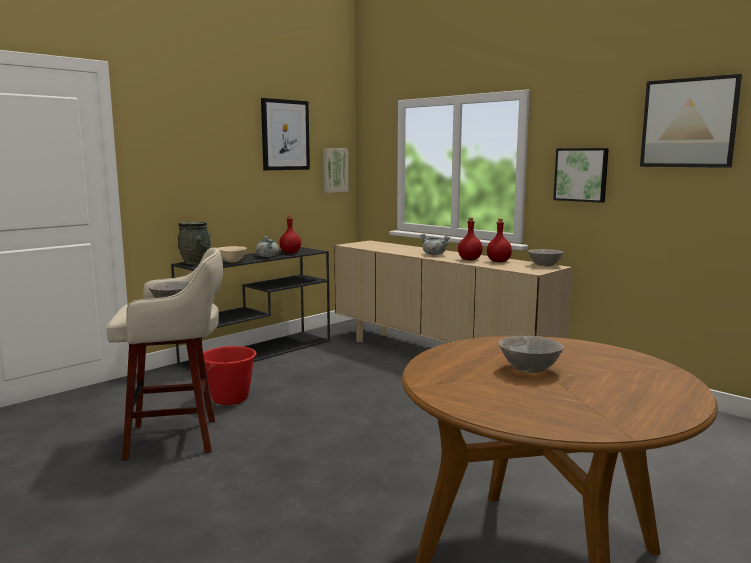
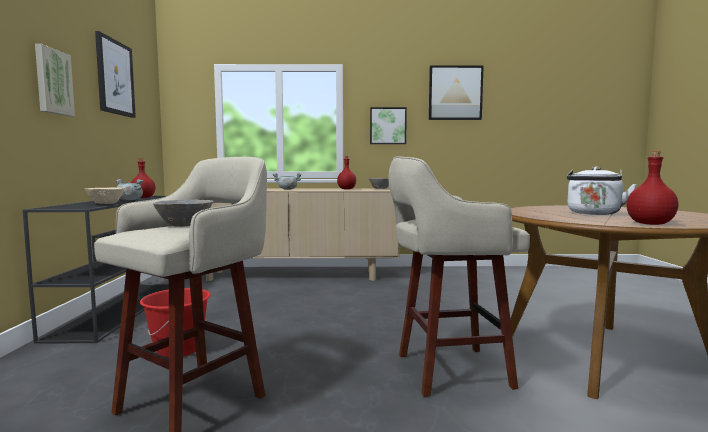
camera: 45 degrees left, 5 degrees down
(195, 263) = (60, 206): grey vase -> none
(334, 170) = (149, 123): picture -> picture (53, 82)
(353, 497) = (447, 371): none -> beige stool
(469, 259) = (324, 189): red bottle -> red bottle (649, 224)
(528, 369) = (594, 213): grey bowl -> white kettle

